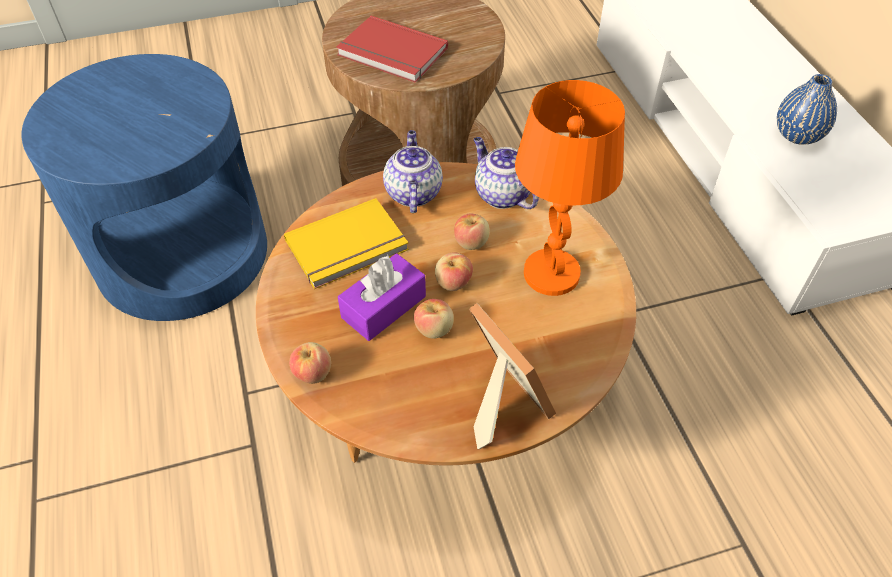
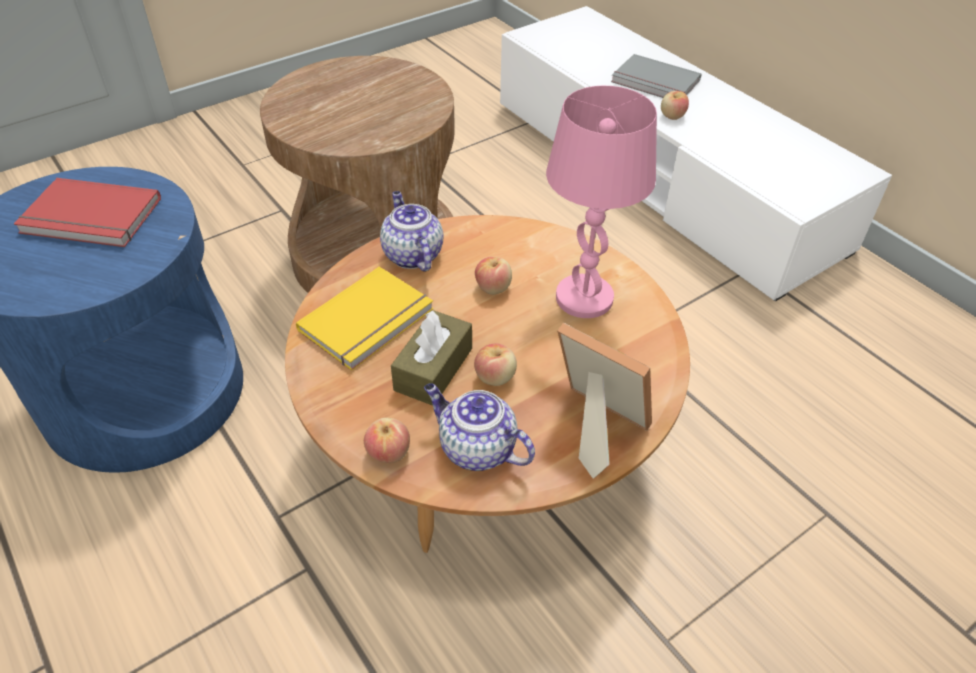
camera: 20 degrees left, 5 degrees down
(384, 307) = (433, 369): purple tissue box -> brown tissue box
(391, 54) = (344, 123): red book -> red book (90, 218)
(453, 282) = (493, 329): apple -> apple (672, 116)
(501, 194) = (501, 237): teapot -> teapot (475, 449)
(552, 274) = (585, 298): orange table lamp -> pink table lamp
(741, 59) = (654, 82): none -> grey book
(797, 135) = (732, 136): blue vase -> none

